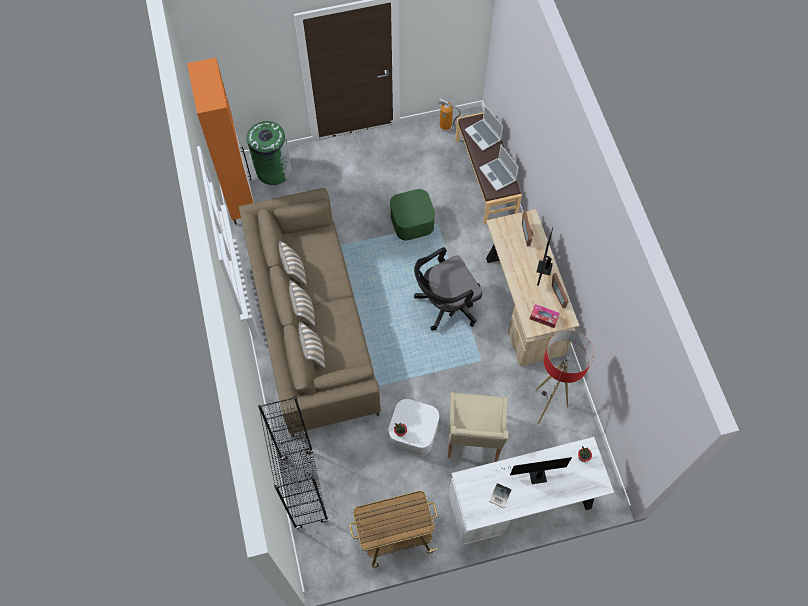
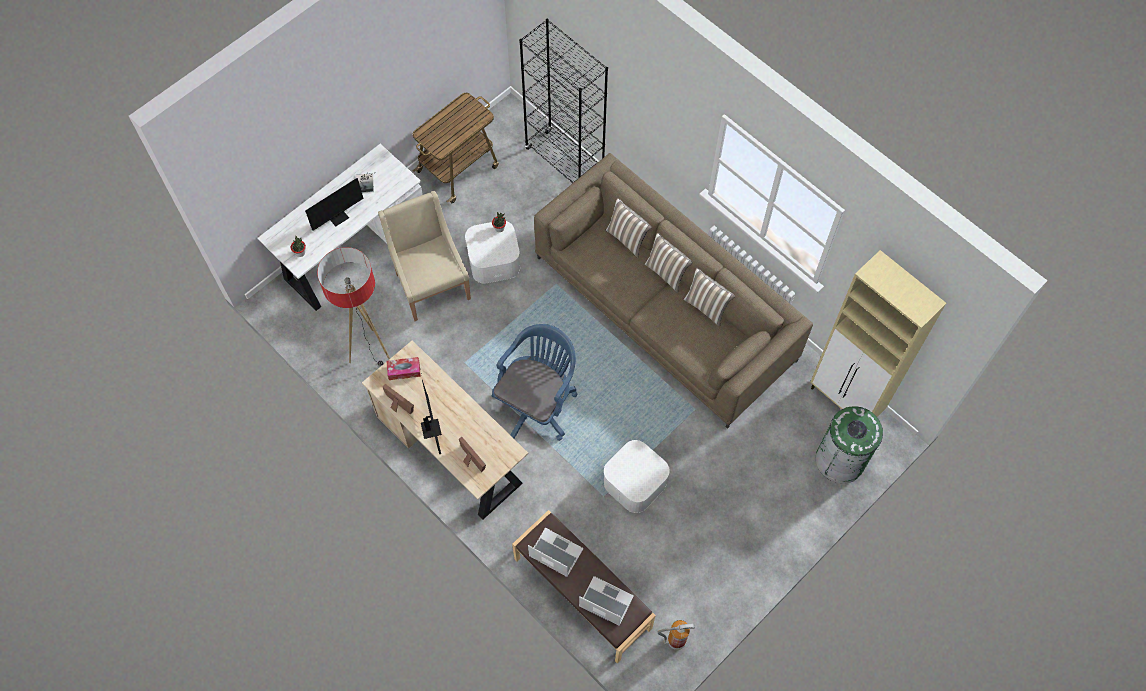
camera: 150 degrees right, 0 degrees up
(241, 200) = (845, 402): orange cabinet -> beige cabinet
(412, 221) = (635, 483): green storage box -> white storage box
(445, 304) = (537, 403): black office chair -> blue office chair

